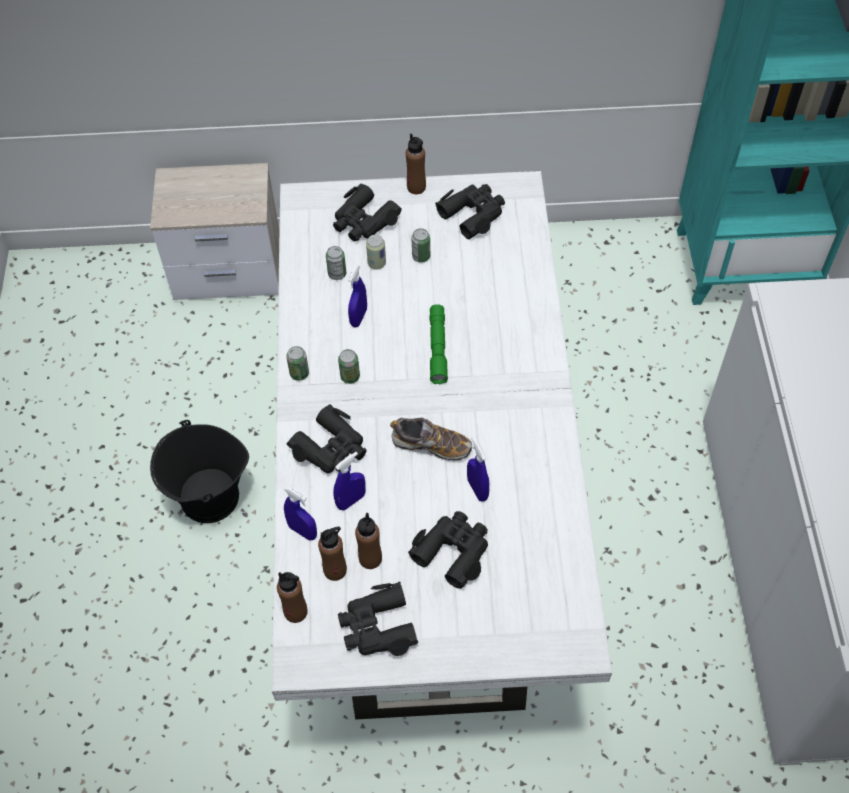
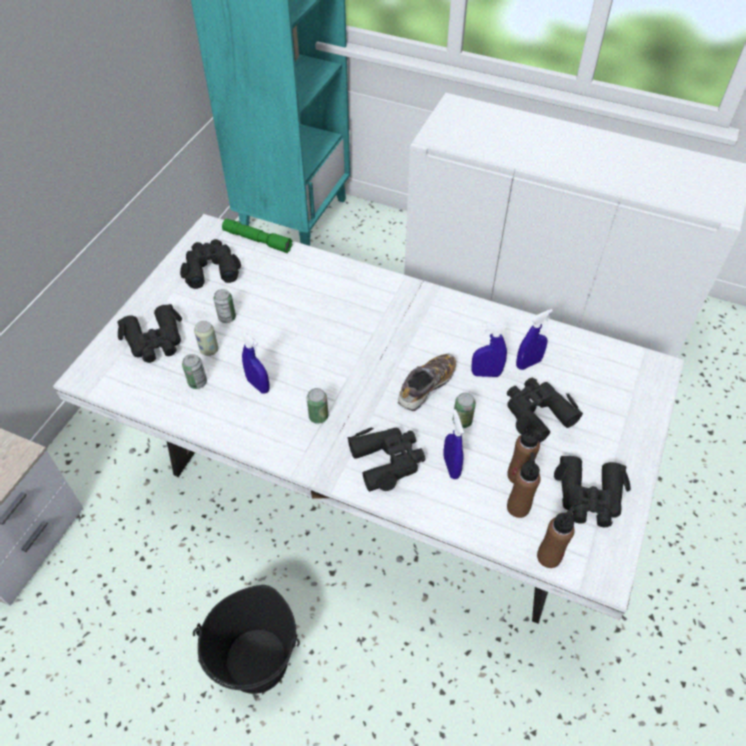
camera: 65 degrees left, 5 degrees down
(299, 373) = (288, 454): can -> can (462, 421)
(302, 531) = (465, 518): blue spray bottle -> blue spray bottle (528, 363)
(416, 187) = (150, 291): brown bottle -> none
(438, 348) = (330, 344): green flashlight -> green flashlight (257, 240)

